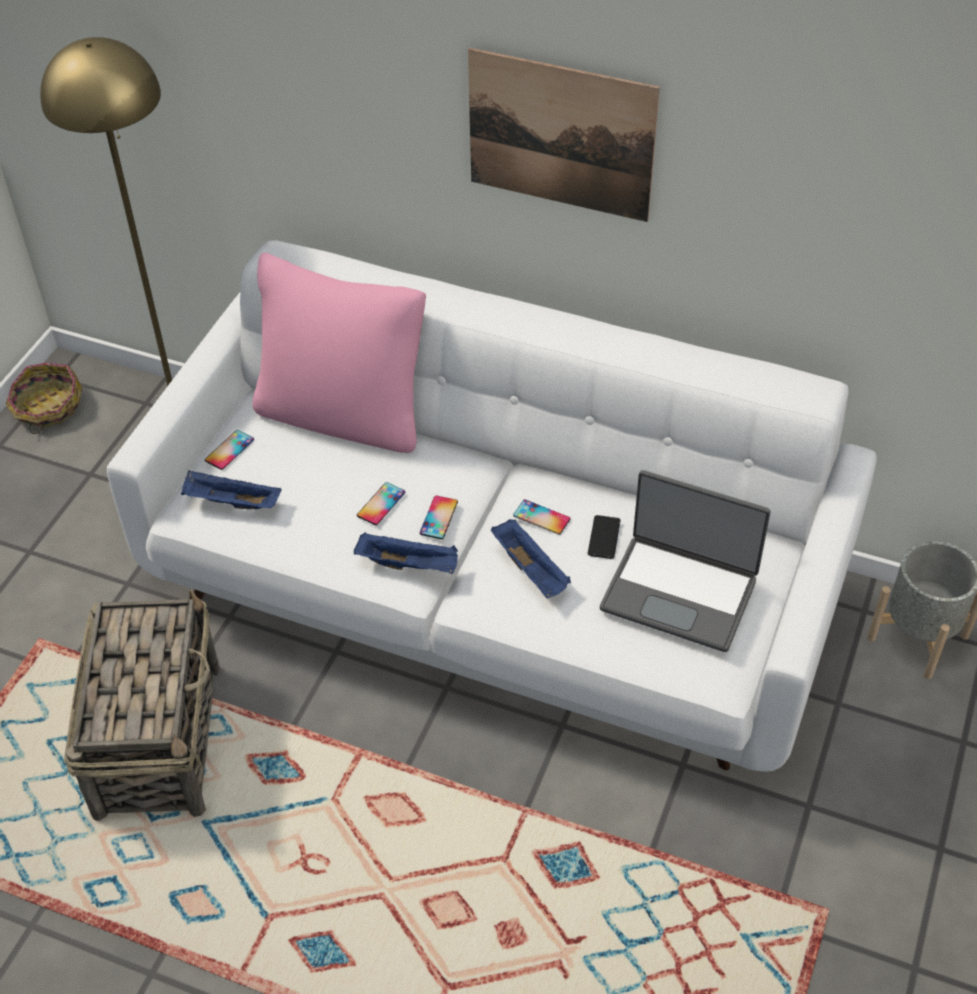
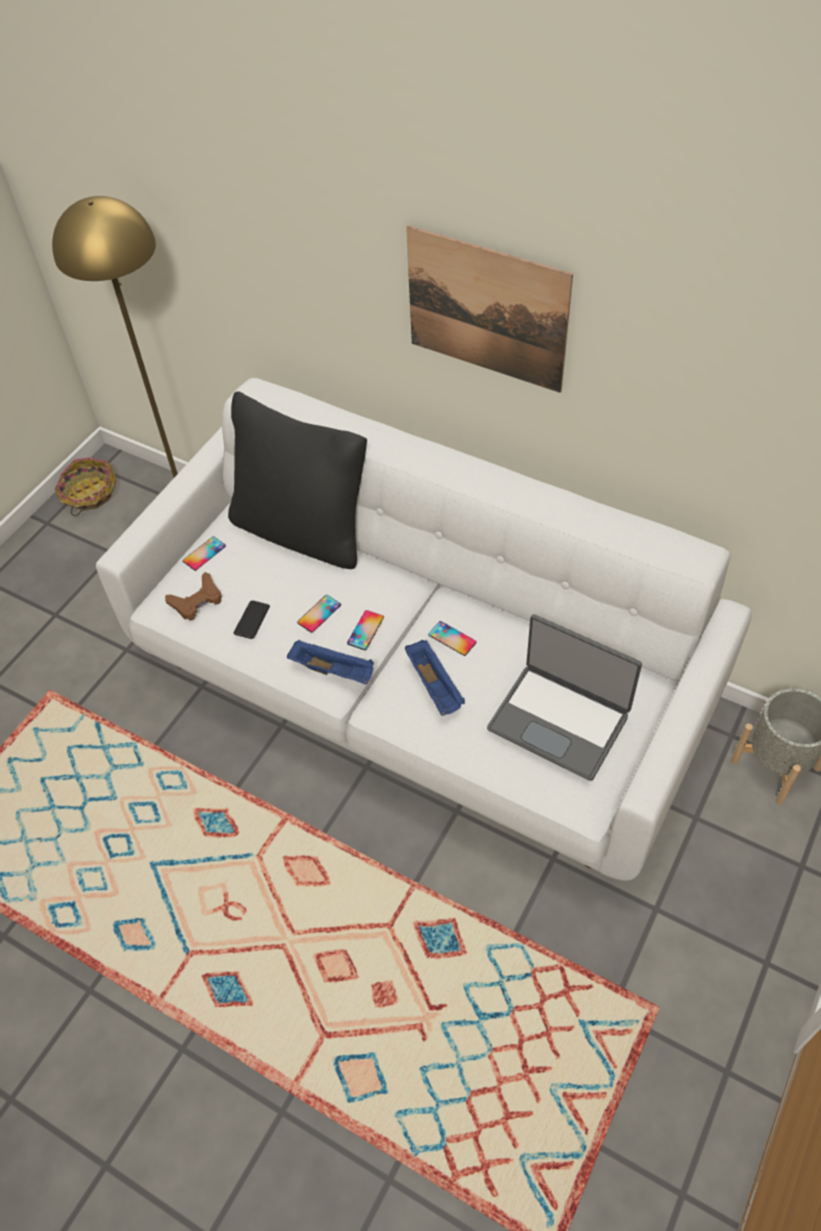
camera: 10 degrees right, 5 degrees up
(159, 738) = (128, 786): basket -> none
(231, 503) = (197, 601): blue tray -> brown game controller
(344, 416) = (303, 531): pink pillow -> black pillow
(604, 537) = (502, 662): phone -> phone (252, 620)

